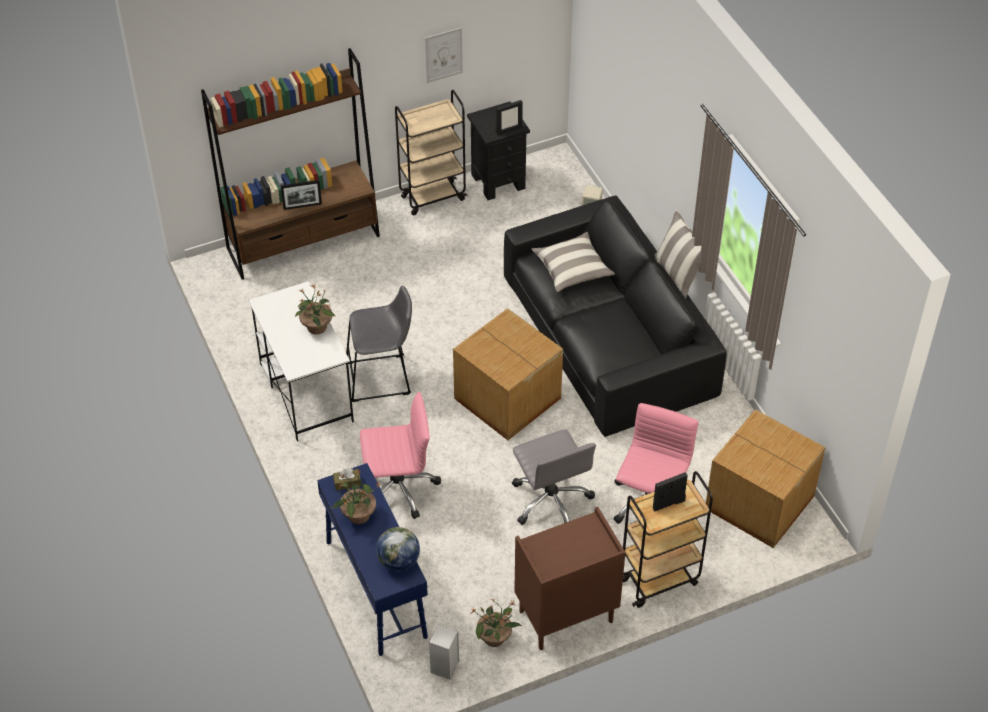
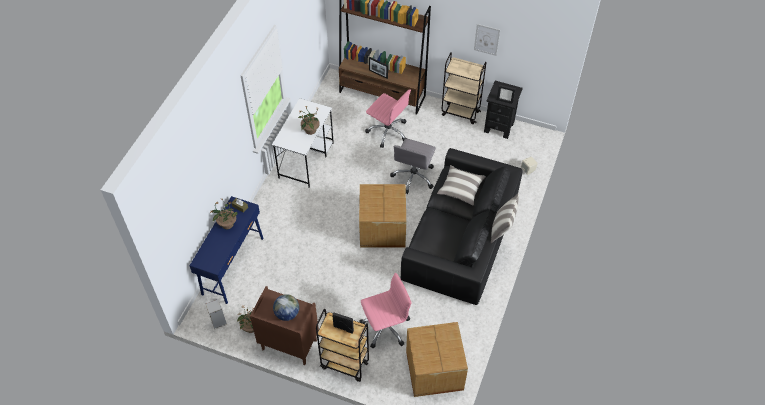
camera: 45 degrees right, 5 degrees up
(382, 378) = (342, 178): grey stool -> none
(398, 488) = (292, 230): pink office chair -> pink office chair (388, 131)
(398, 561) = (217, 257): globe -> globe (287, 313)
(551, 501) = (345, 289): grey office chair -> grey office chair (413, 177)

